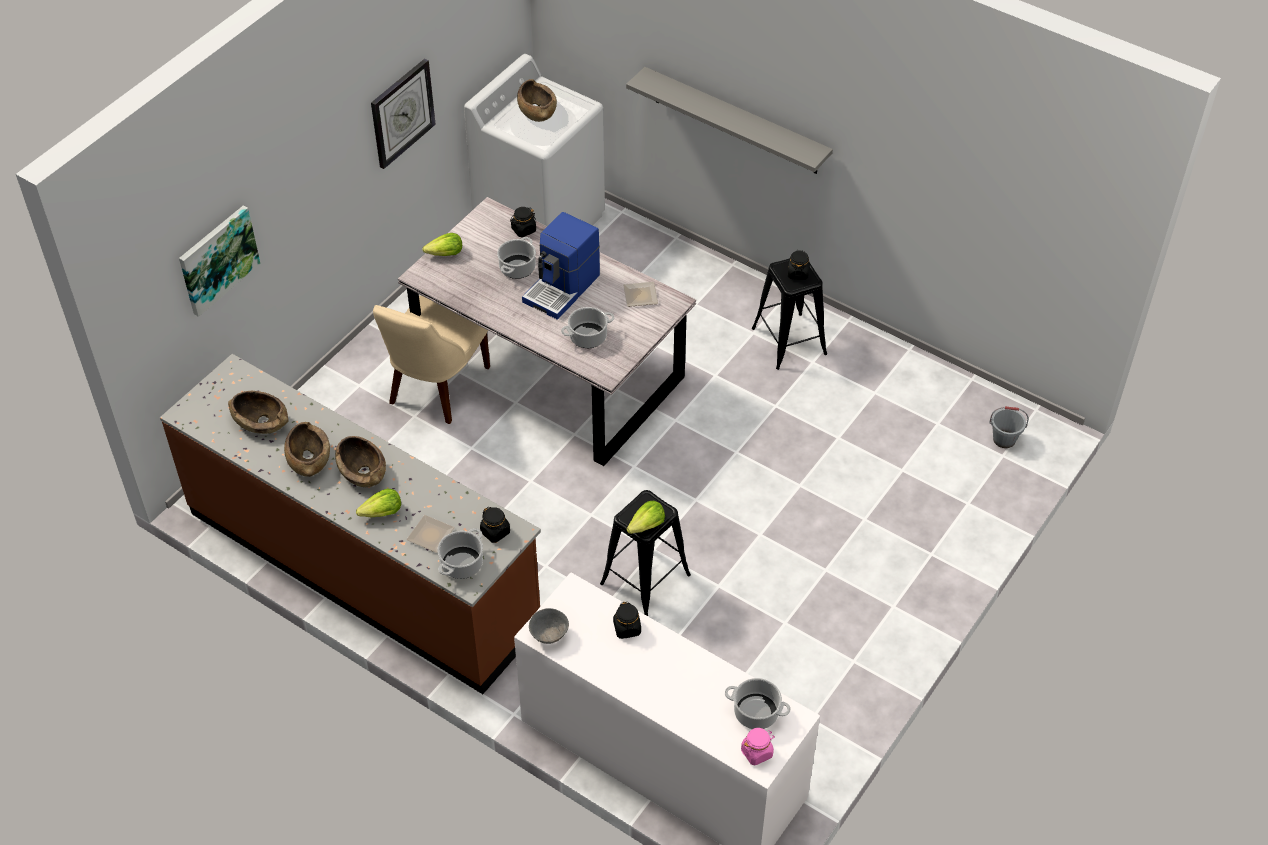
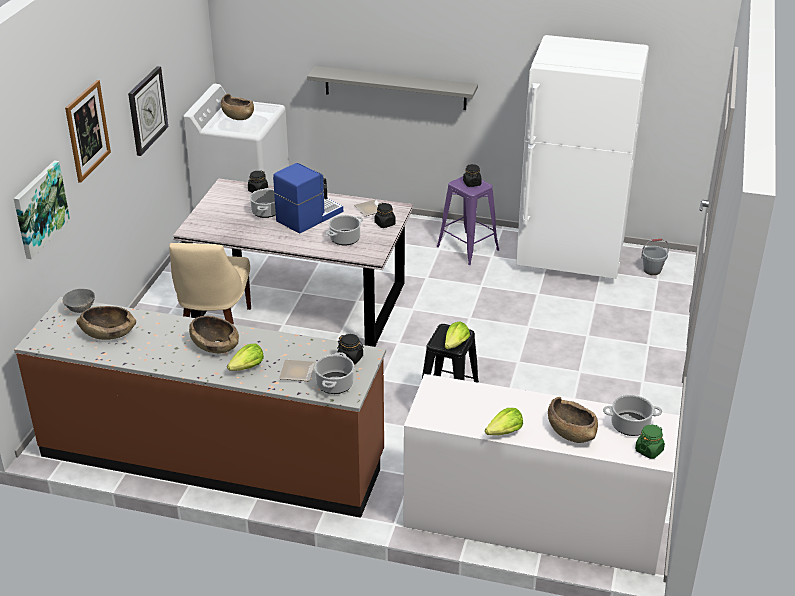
camera: 20 degrees left, 15 degrees down
(299, 160) = (87, 130): none -> picture
(308, 459) = (163, 347): brown bowl -> brown bowl (570, 431)
(445, 254) = (204, 214): lettuce -> lettuce (504, 432)
(549, 635) = (433, 417): grey bowl -> grey bowl (81, 310)
(563, 288) = (308, 216): coffee machine -> coffee machine turned 150 degrees counterclockwise
(627, 628) = (493, 398): black jar -> black jar (385, 224)
(757, 752) = (649, 450): pink jar -> green jar
(789, 341) = (468, 248): black stool -> purple stool
(909, 393) = (570, 259): none -> white fridge

